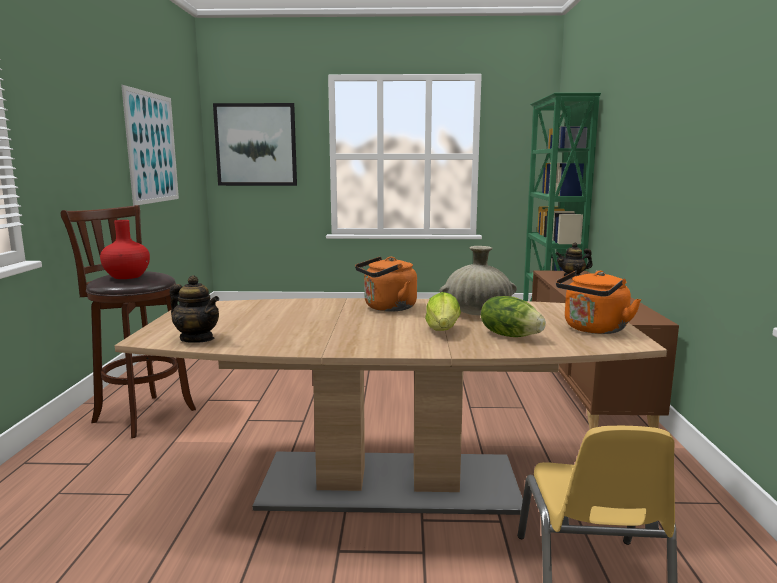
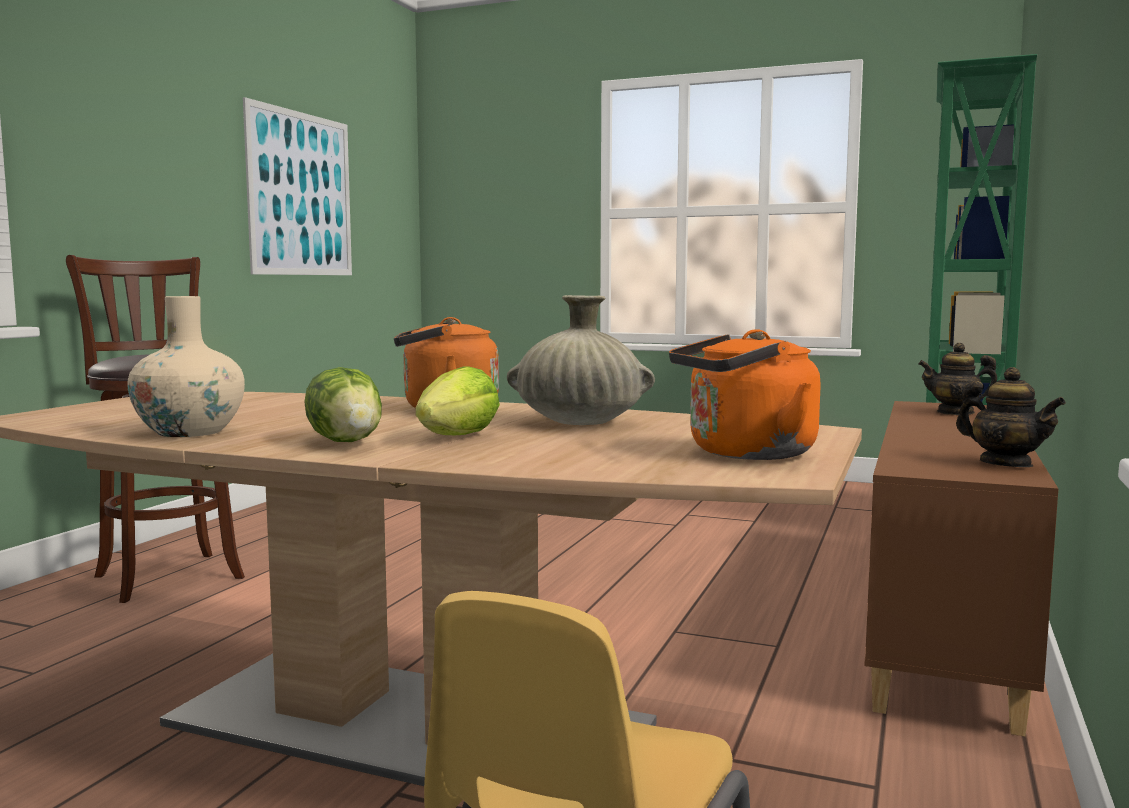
camera: 20 degrees right, 5 degrees down
(127, 276) = (145, 356): red vase -> none
(197, 339) = (78, 421): teapot -> teapot (1005, 464)
(256, 145) = (491, 199): picture -> none
(290, 341) = (190, 432): none -> beige vase
(510, 335) = (560, 449): lettuce -> lettuce (348, 441)

